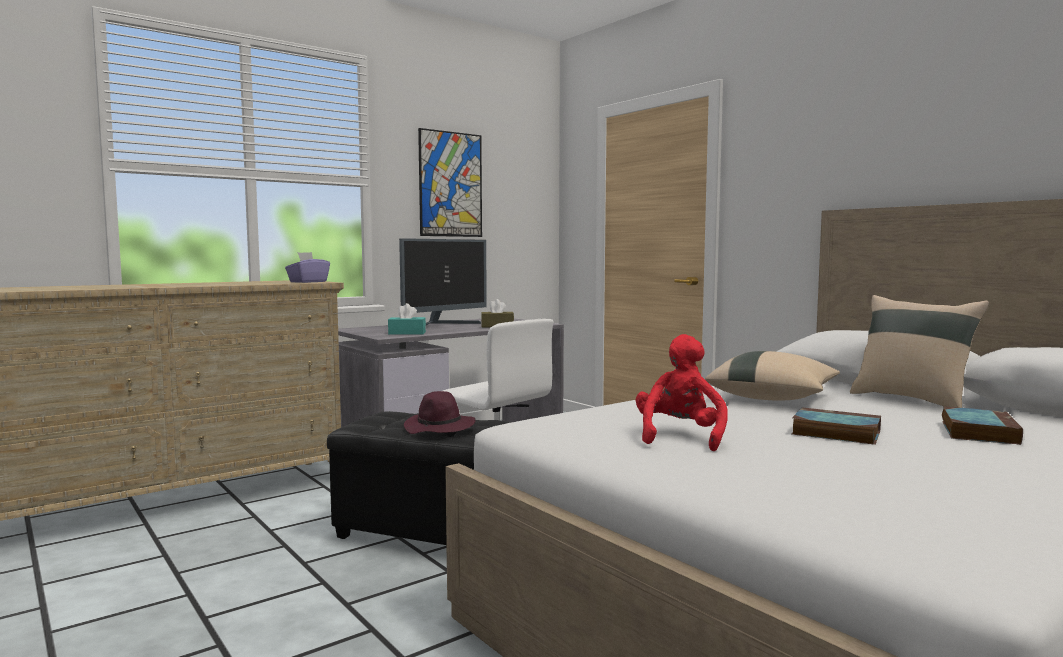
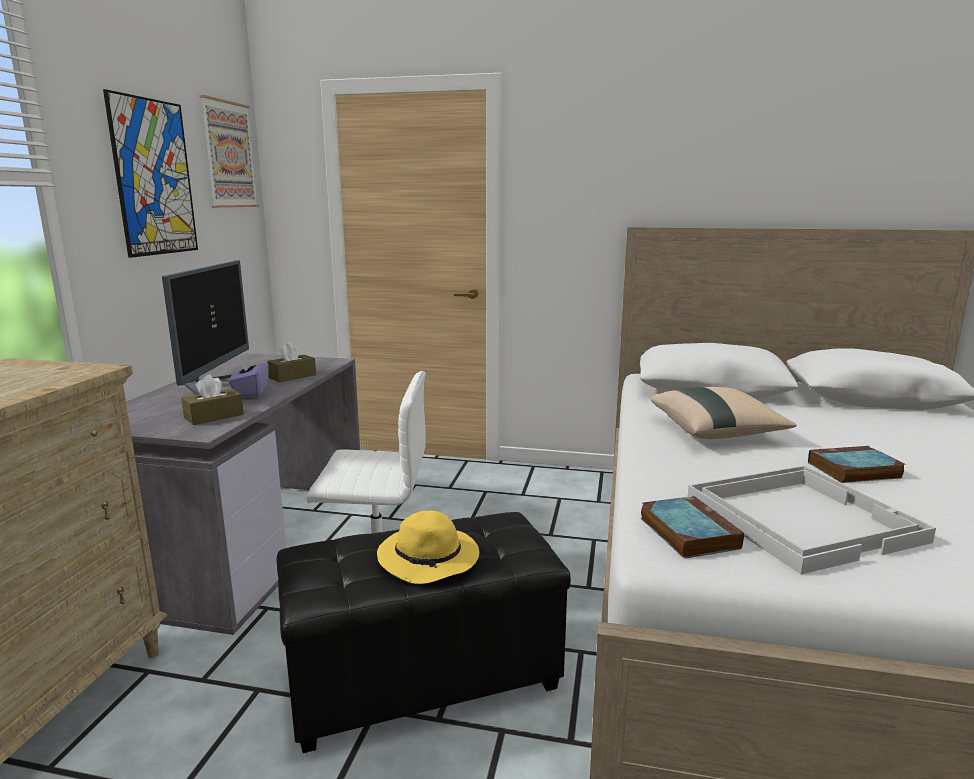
camera: 40 degrees left, 10 degrees up
(308, 282) = (59, 372): purple tissue box -> purple tissue box (250, 392)
(407, 333) = (214, 416): turquoise tissue box -> brown tissue box
(440, 428) = (430, 559): purple hat -> yellow hat
(525, 170) = (229, 155): none -> picture
(679, 437) = (801, 518): red plush toy -> white tray
(912, 400) = (786, 408): beige pillow -> none
(978, 432) = (899, 440): book -> book (686, 532)

